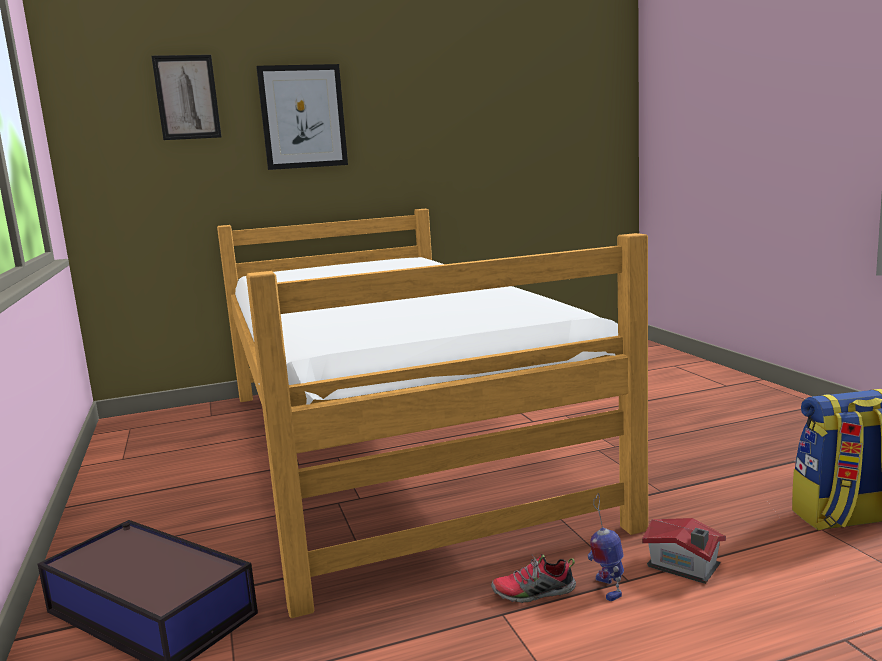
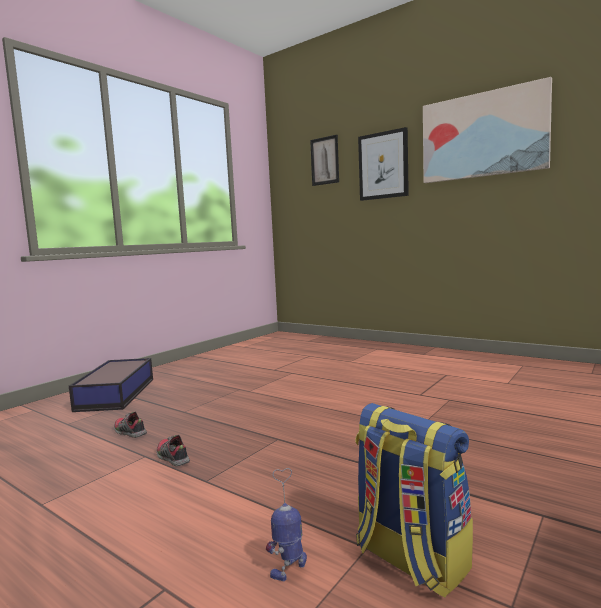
camera: 55 degrees right, 5 degrees down
(386, 617) = (129, 432): none -> shoe
(391, 447) = (321, 377): bed -> none
(441, 92) = (483, 135): none -> picture
(607, 588) = (191, 477): toy robot -> toy robot (290, 568)
(684, 567) = (238, 496): toy house -> none

